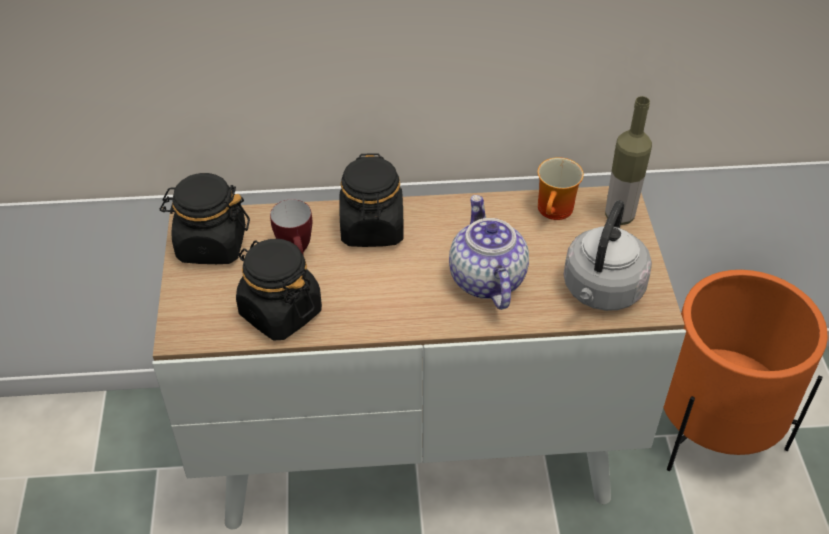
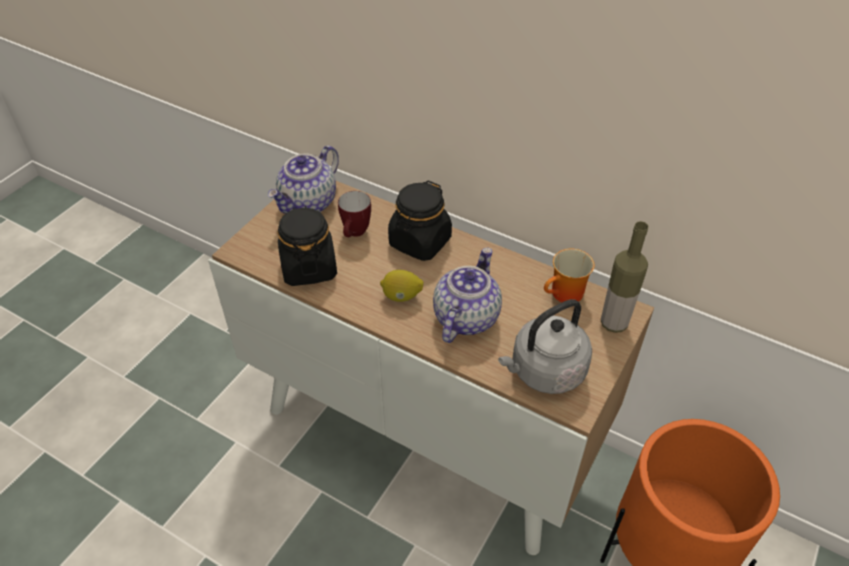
camera: 35 degrees right, 0 degrees up
(211, 245) = (309, 203): black jar -> teapot
(406, 291) = (401, 296): none -> lemon

